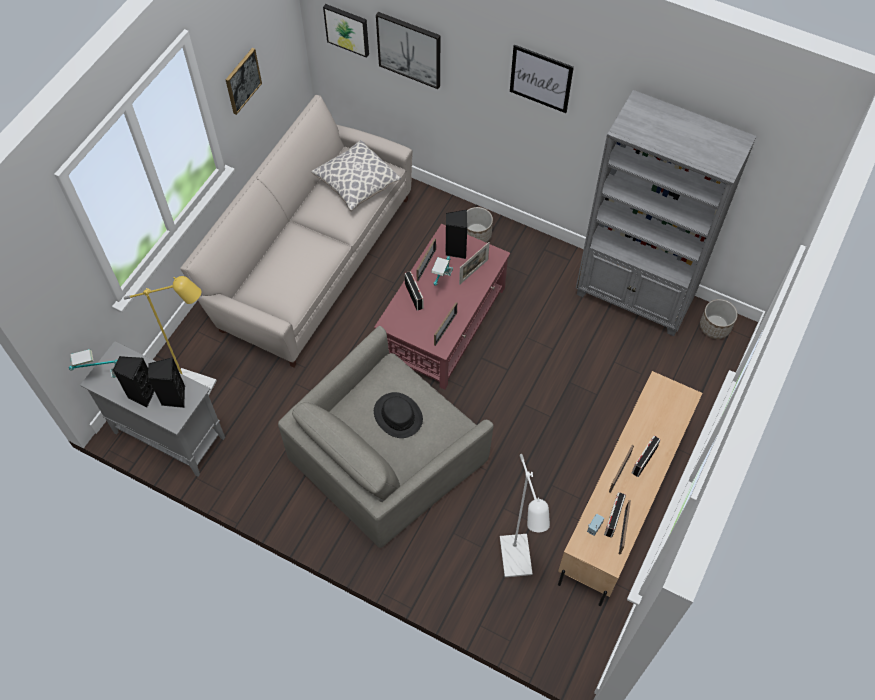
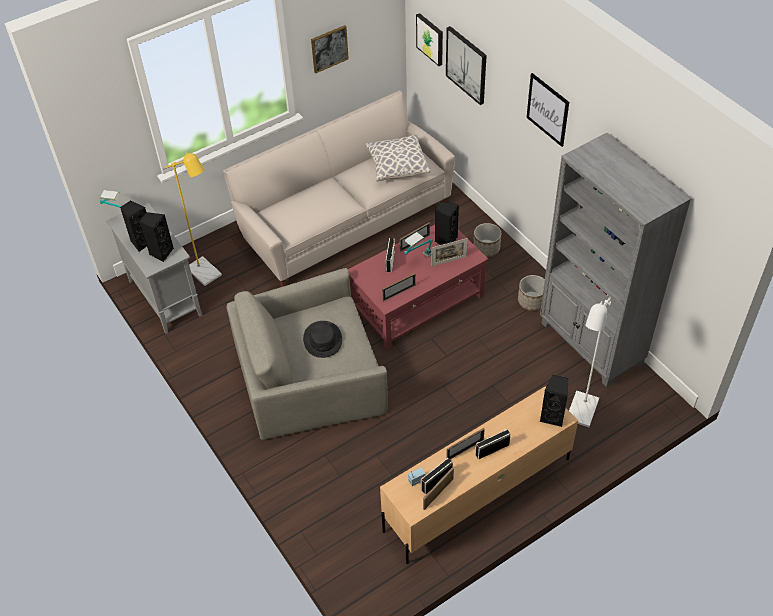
camera: 30 degrees right, 10 degrees down
(517, 564) = (359, 501): white floor lamp -> white floor lamp (580, 415)
(678, 399) = (553, 416): none -> black speaker
(715, 326) = (649, 394): planter -> planter (532, 301)

